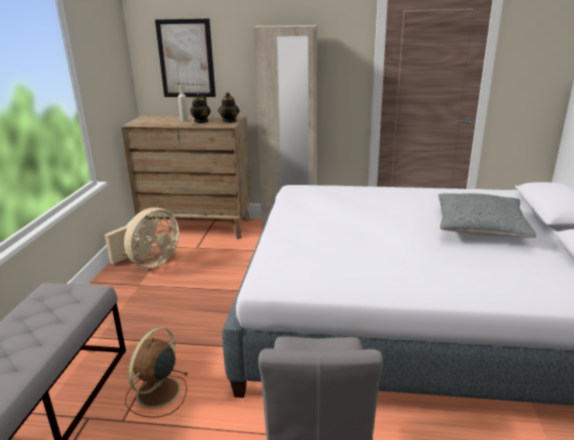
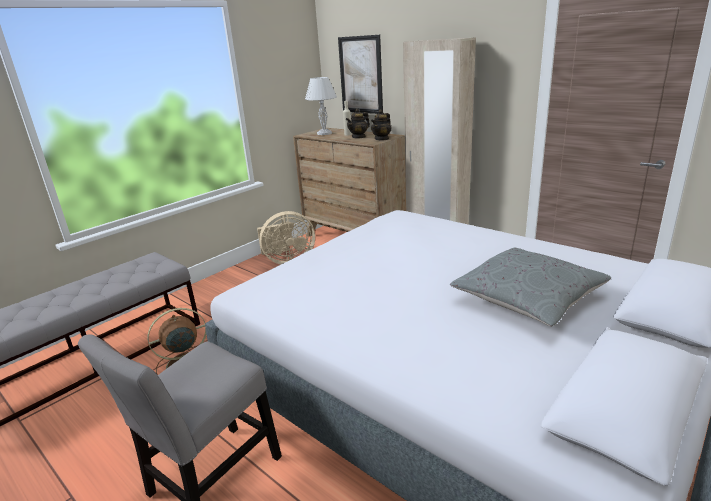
camera: 35 degrees right, 0 degrees up
(153, 121) = (323, 133): none -> white table lamp

